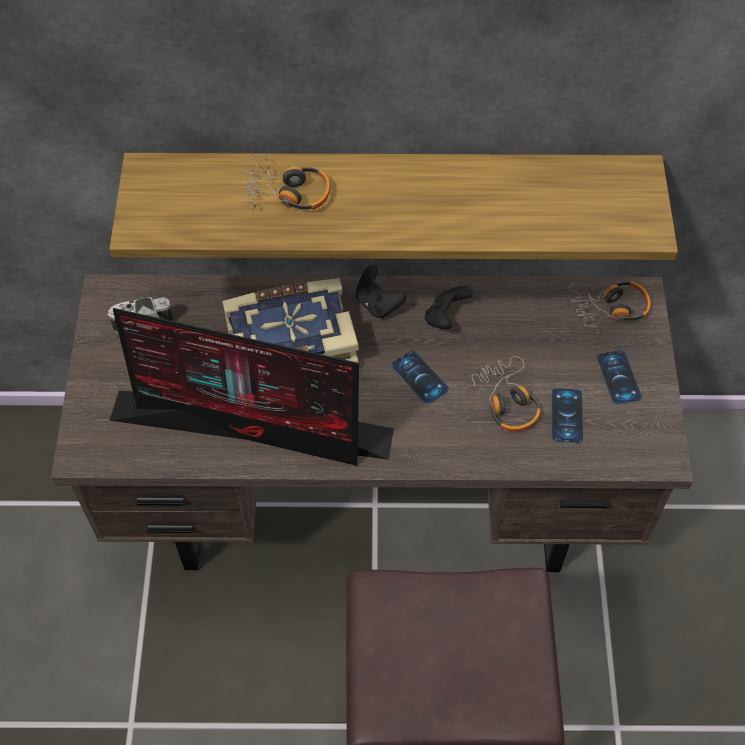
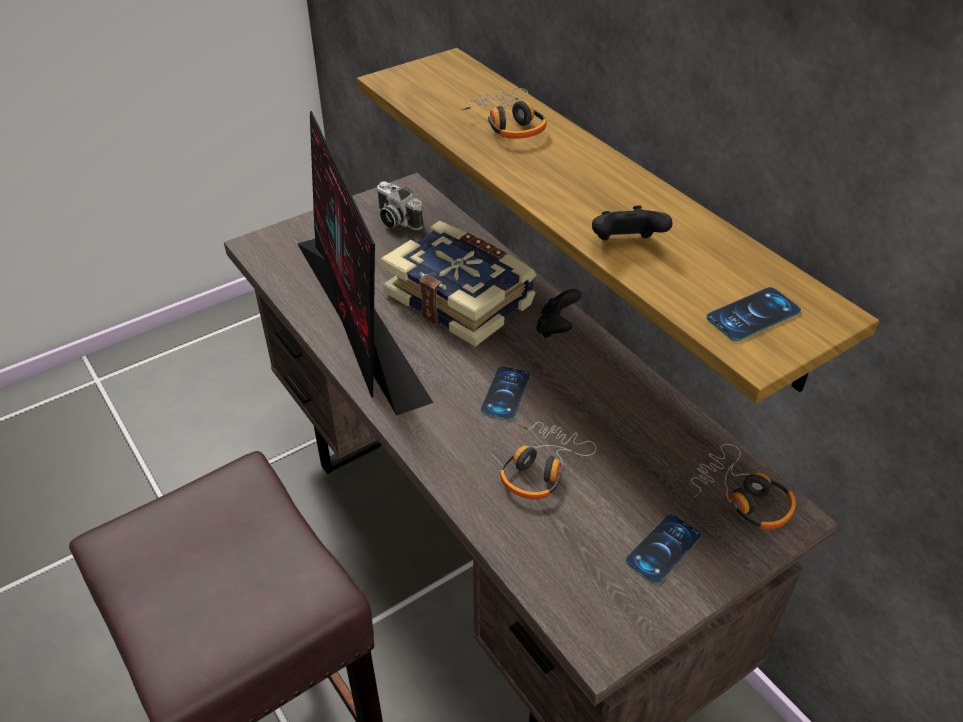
camera: 55 degrees right, 15 degrees down
(445, 317) = (590, 377): black game controller -> black game controller (625, 245)
(566, 416) = (570, 526): phone -> phone (753, 315)

